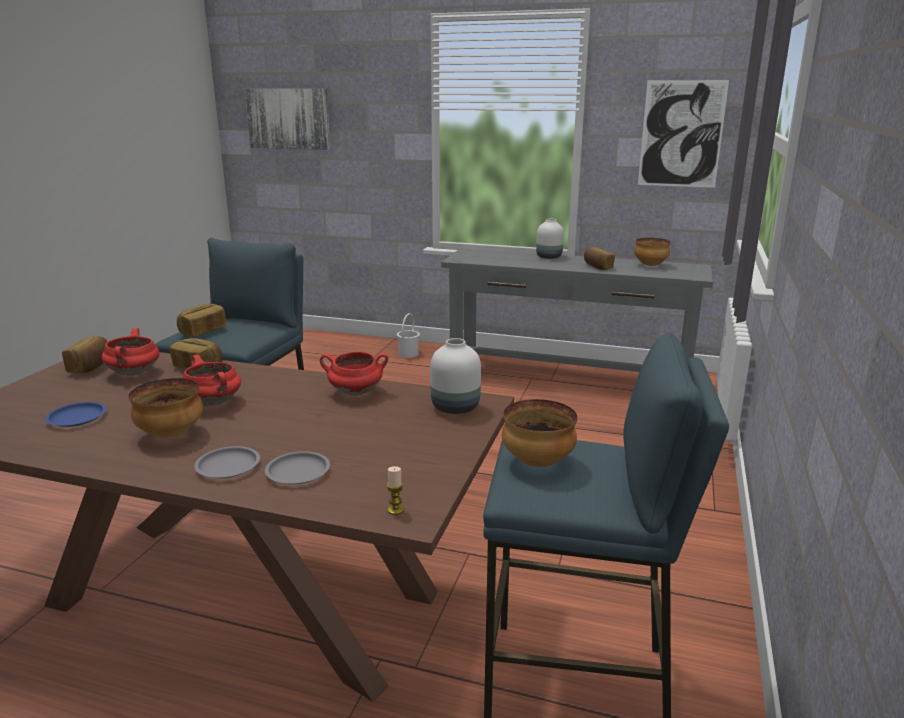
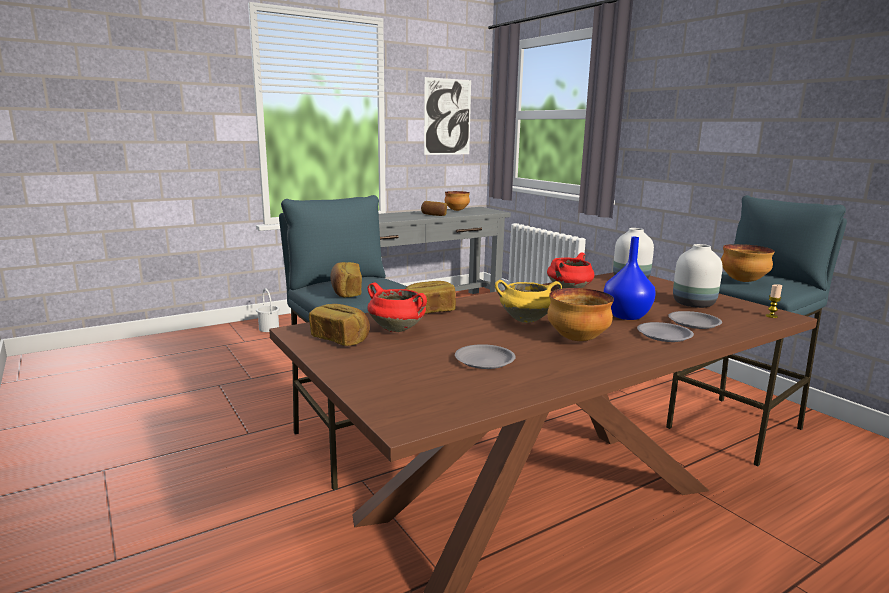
camera: 50 degrees left, 5 degrees down
(77, 418) = (484, 360): blue plate -> grey plate
(214, 403) = (526, 320): red cooking pot -> yellow cooking pot
(285, 436) = (627, 316): none -> blue vase
(289, 118) = (76, 96): picture -> none
(549, 257) = (386, 214): white vase -> white vase (693, 304)

